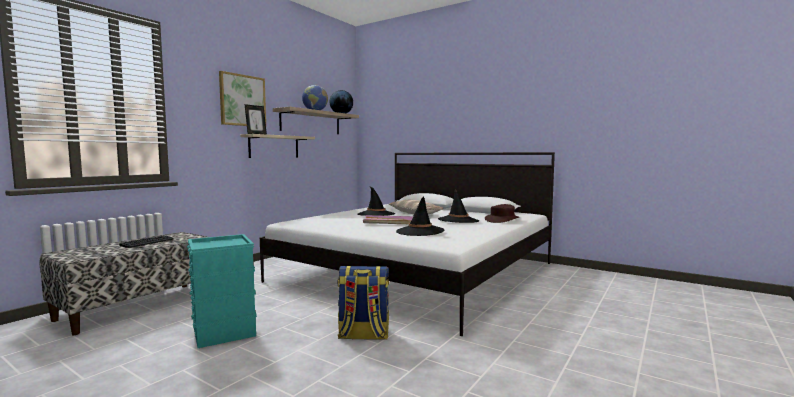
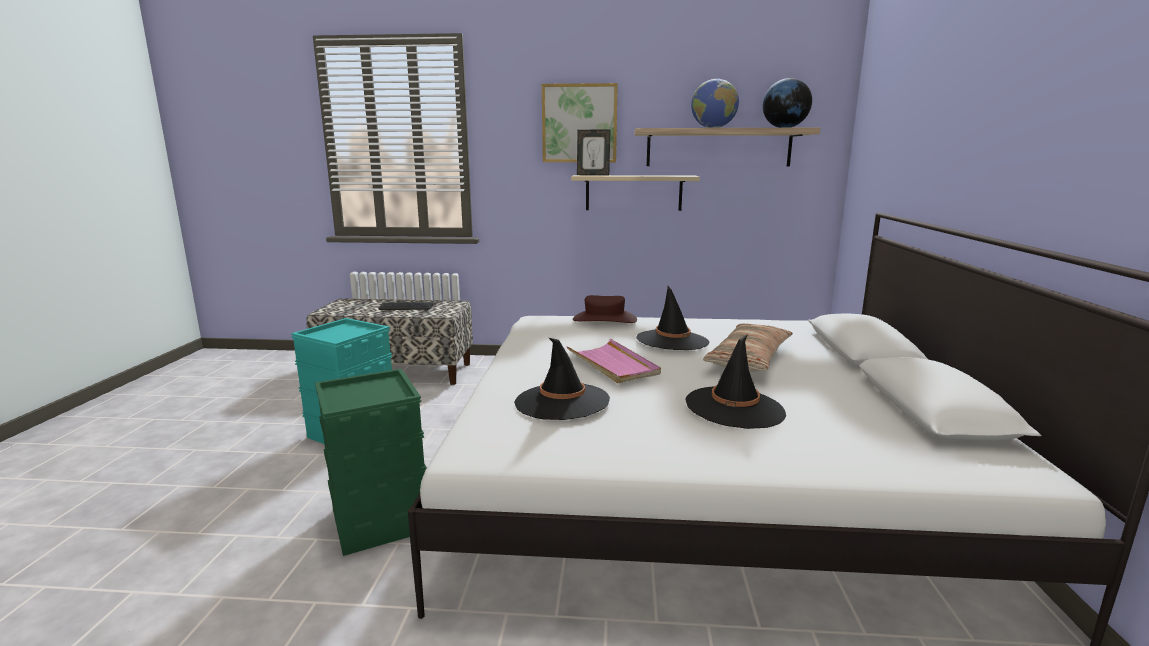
camera: 60 degrees right, 10 degrees up
(363, 335) = (378, 520): backpack -> green storage box
(502, 220) = (836, 450): brown hat -> brown hat (604, 319)

